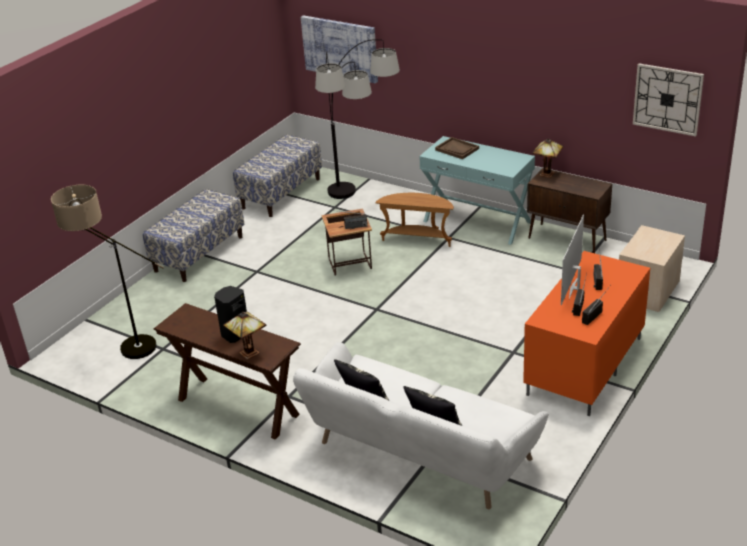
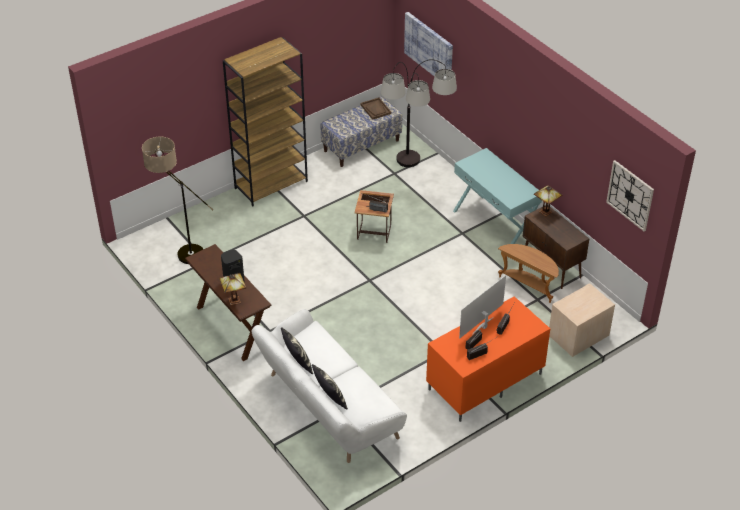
camera: 20 degrees right, 10 degrees up
(199, 254) = (271, 184): bench -> brown bookcase
(417, 239) = (438, 226): brown side table -> brown side table (528, 285)
(457, 149) = (487, 166): brown tray -> brown tray (375, 109)

